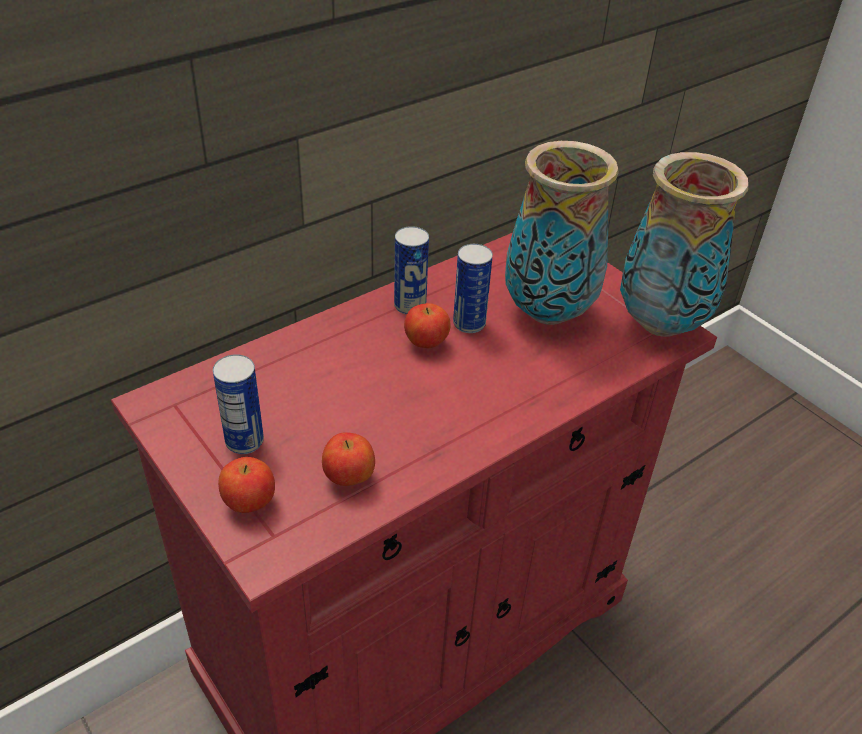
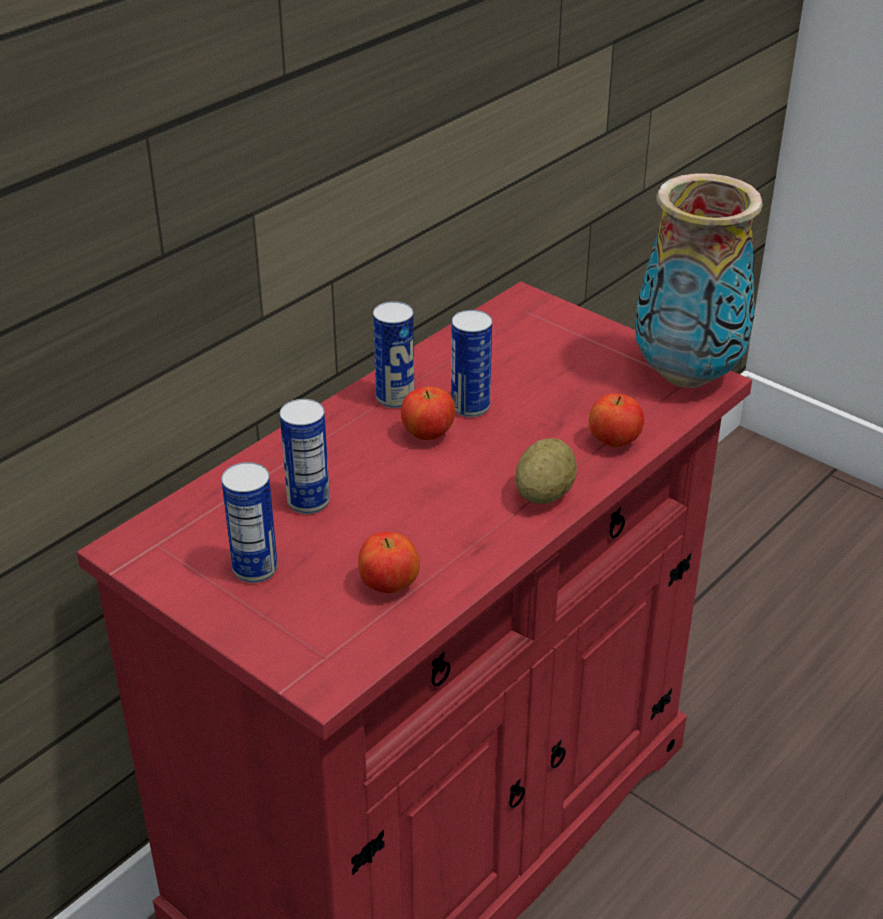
camera: 10 degrees left, 5 degrees down
(249, 502) = (285, 629): apple -> apple (614, 442)
(309, 387) = (308, 502): none -> can
(507, 414) = (544, 493): none -> potato
(549, 312) = (558, 381): vase -> none

